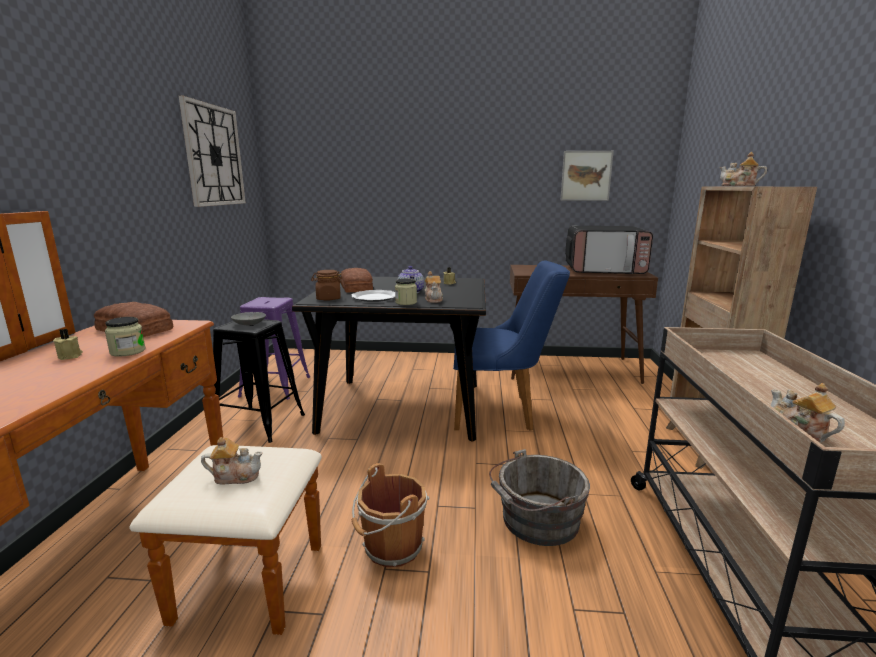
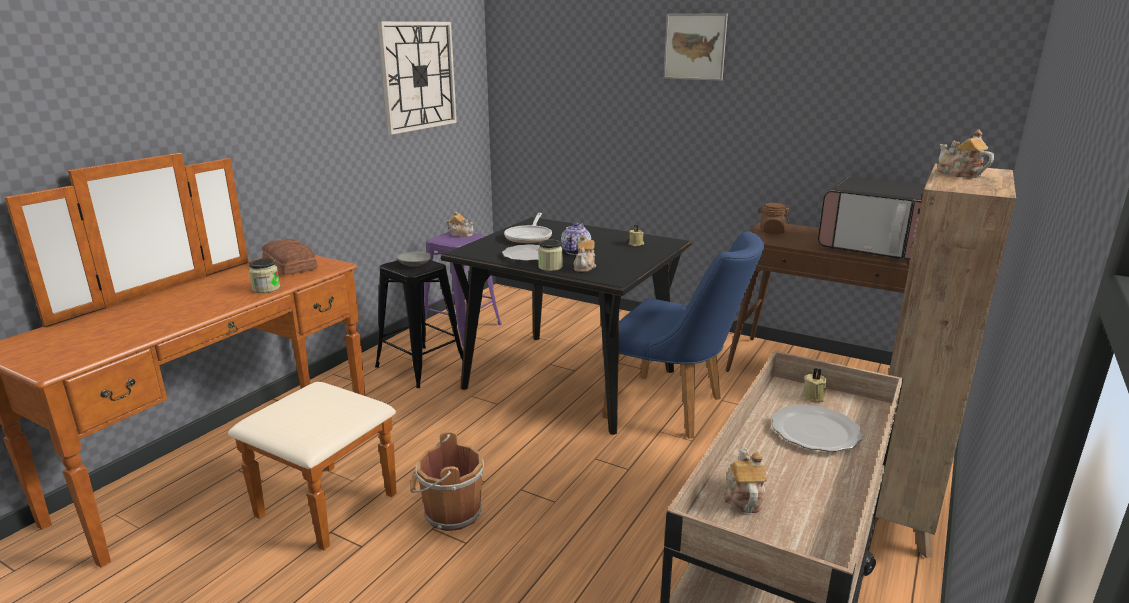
camera: 25 degrees right, 5 degrees up
(71, 356) = (228, 286): beige candle -> beige candle (814, 396)
(235, 476) = (309, 412): teapot -> teapot (461, 234)
(328, 298) = (482, 250): brown jar -> brown jar (771, 231)
(357, 287) = (529, 237): bread -> frying pan
(536, 521) = (603, 532): grey bucket -> none
(586, 176) = (880, 107): picture -> picture (695, 47)
(752, 376) = (814, 432): none -> plate

